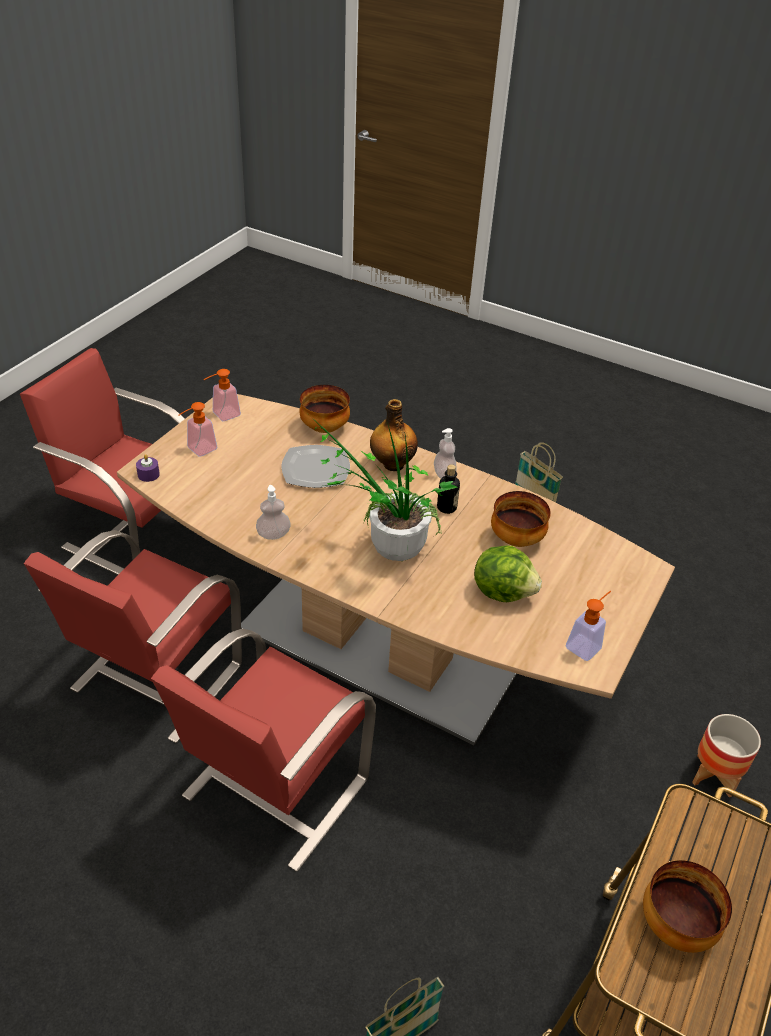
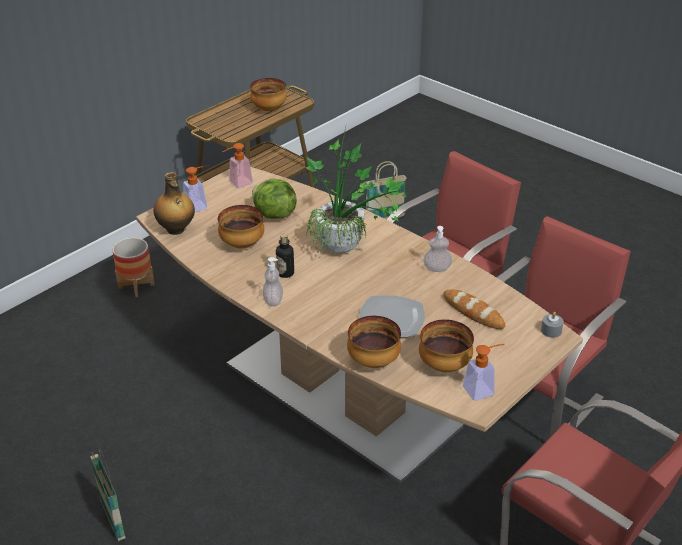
camera: 165 degrees left, 5 degrees down
(148, 474) = (551, 330): purple candle -> grey candle
(198, 450) = (506, 350): soap dispenser -> soap dispenser (199, 206)
(230, 485) = (473, 312): none -> bread
(258, 431) = (444, 366): none -> bowl
(392, 464) = (317, 315): bottle -> bottle (176, 230)

